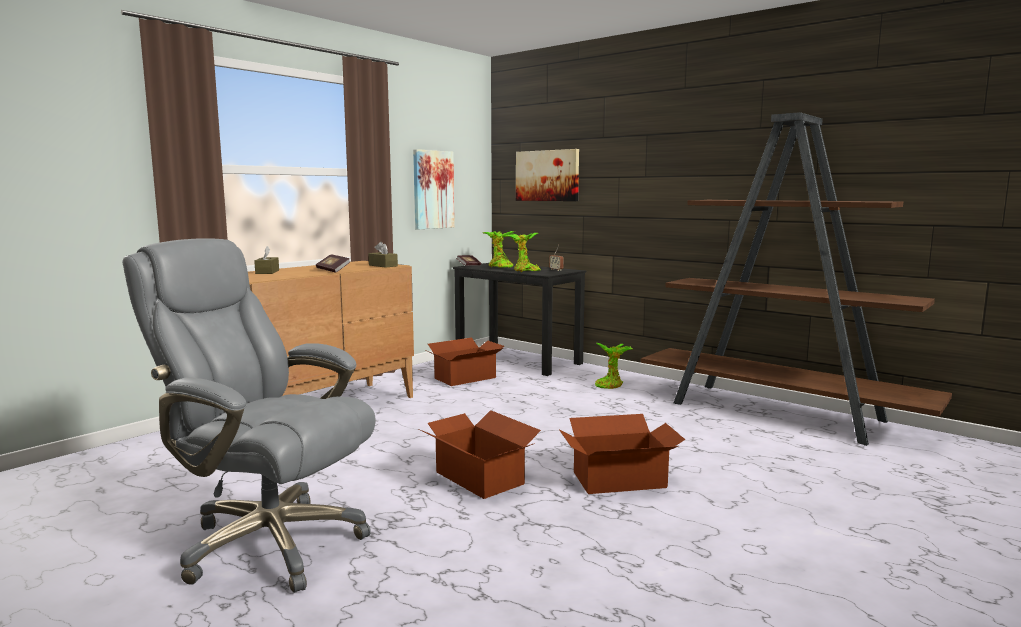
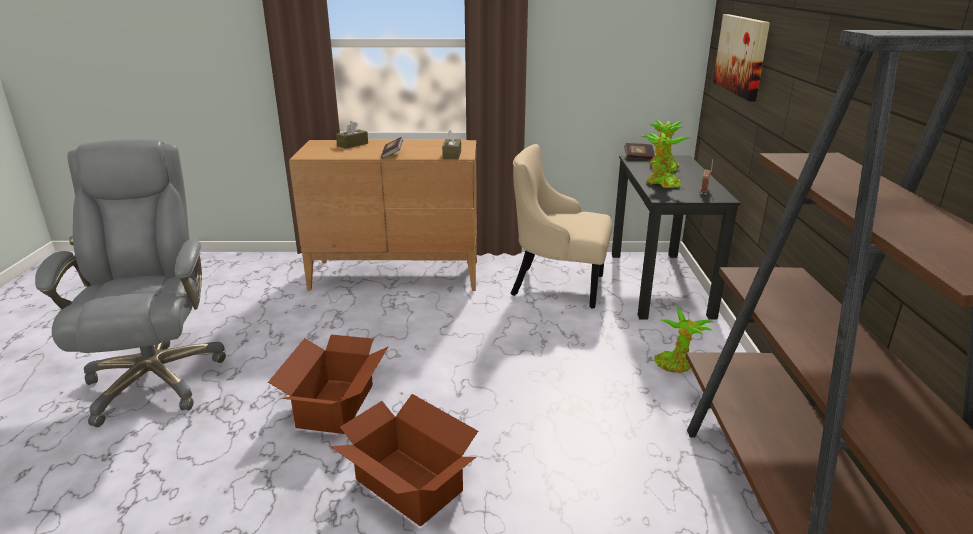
camera: 50 degrees right, 15 degrees up
(433, 189) = (600, 61): picture -> none
(464, 378) = (559, 286): cardboard box -> beige chair

